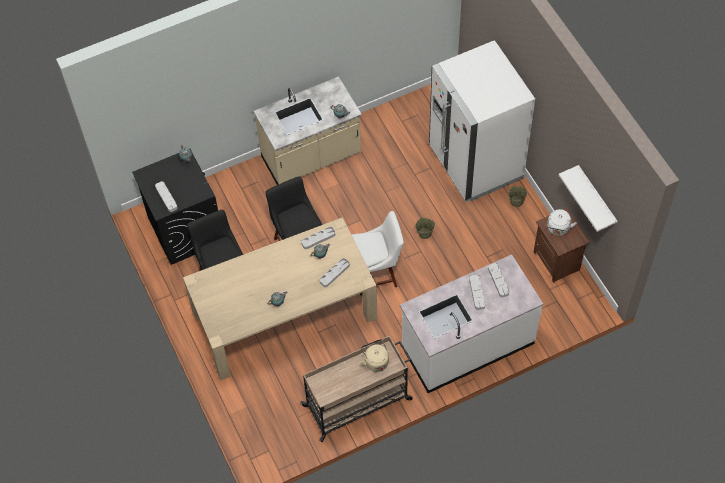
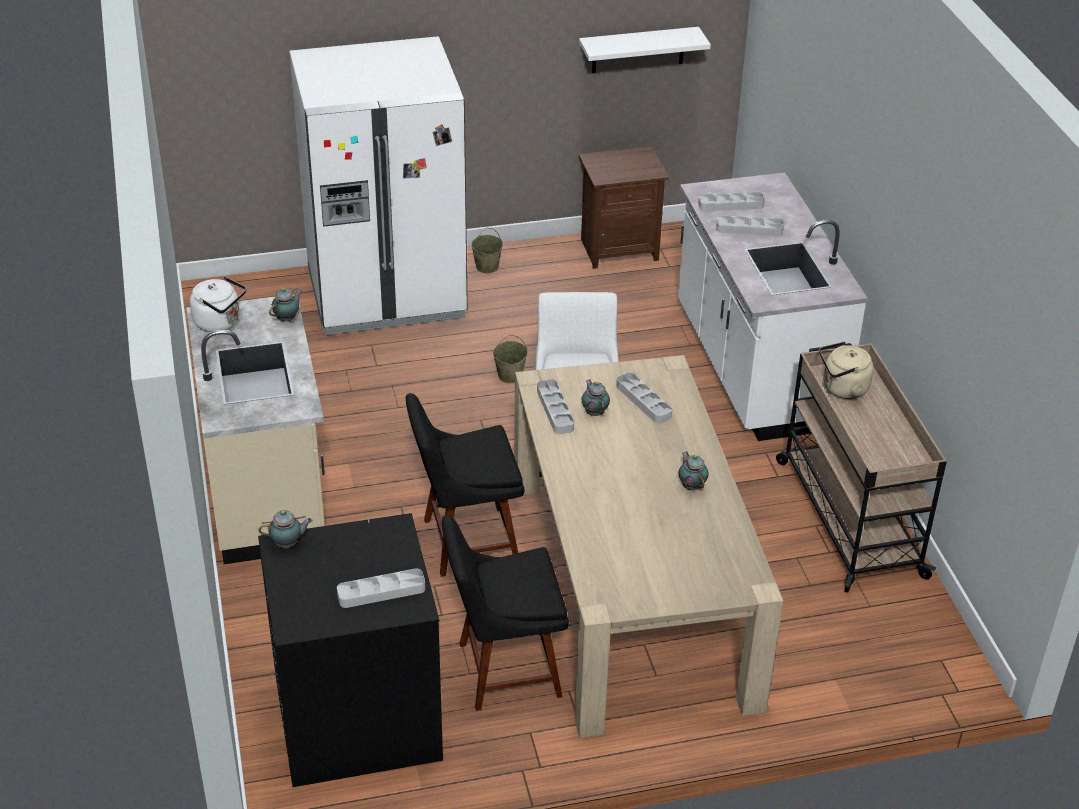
camera: 80 degrees left, 20 degrees down
(558, 229) = (617, 168): white kettle -> white kettle (220, 323)

